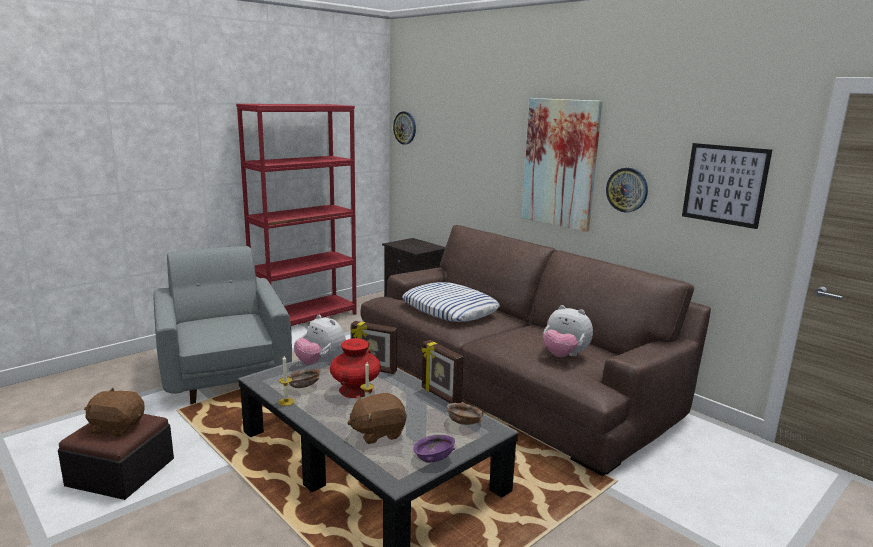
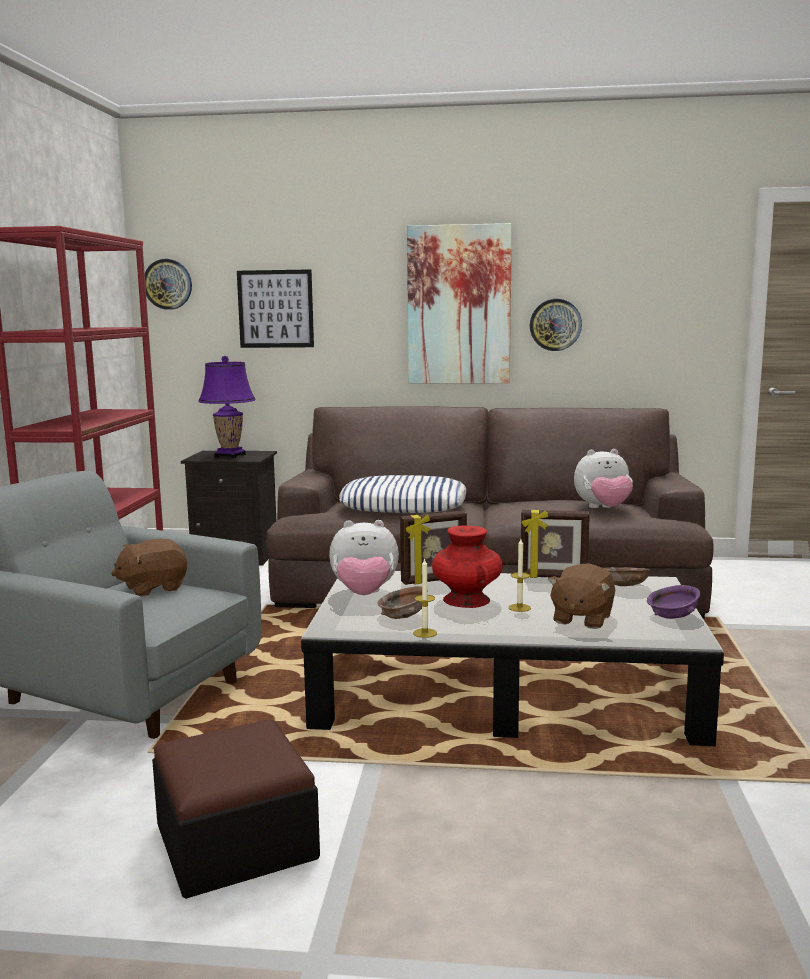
camera: 40 degrees left, 5 degrees down
(117, 427) = (239, 751): brown plush toy -> brown plush toy (153, 588)
(413, 246) = (230, 456): none -> purple table lamp
(724, 184) = (667, 303): picture -> picture (275, 309)

